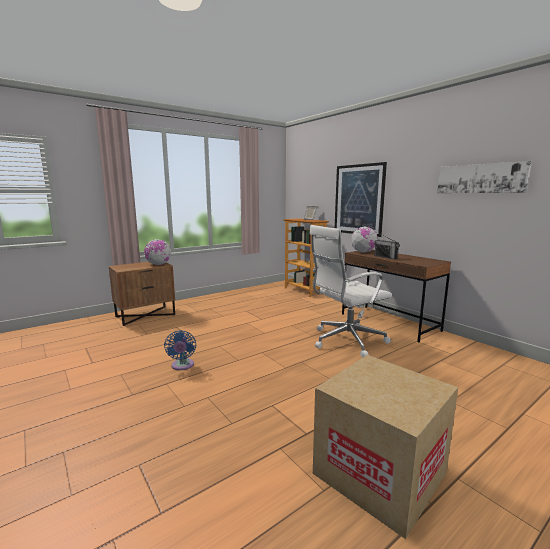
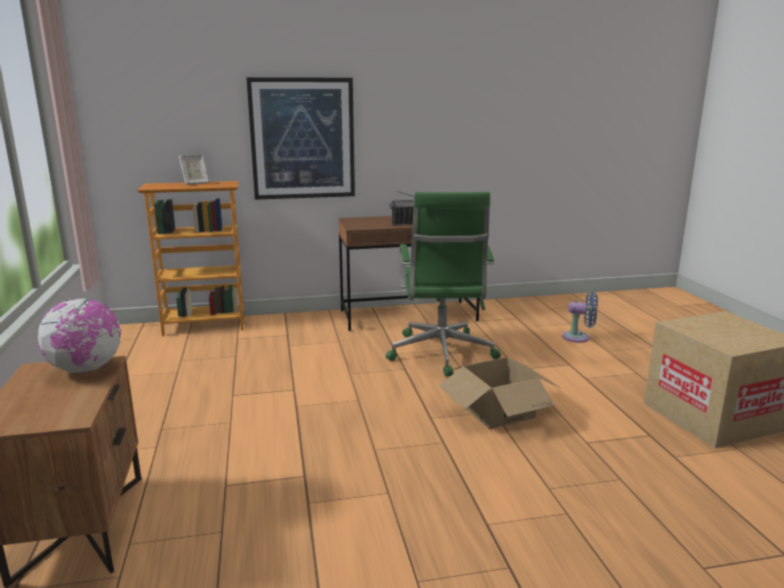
camera: 65 degrees left, 5 degrees up
(182, 366) = (430, 499): blue fan -> blue fan (579, 337)
(288, 369) = (498, 410): none -> cardboard box
(346, 341) = (441, 354): white office chair -> green office chair
(363, 252) = (359, 224): globe -> none
(480, 178) = (485, 108): picture -> none

